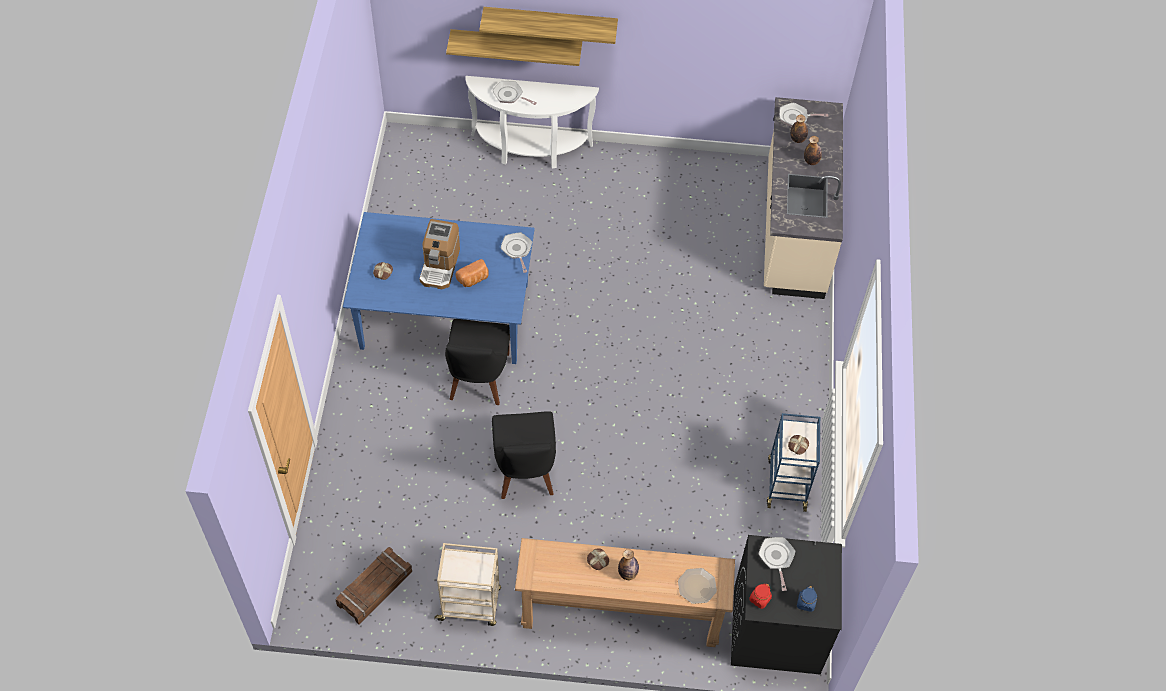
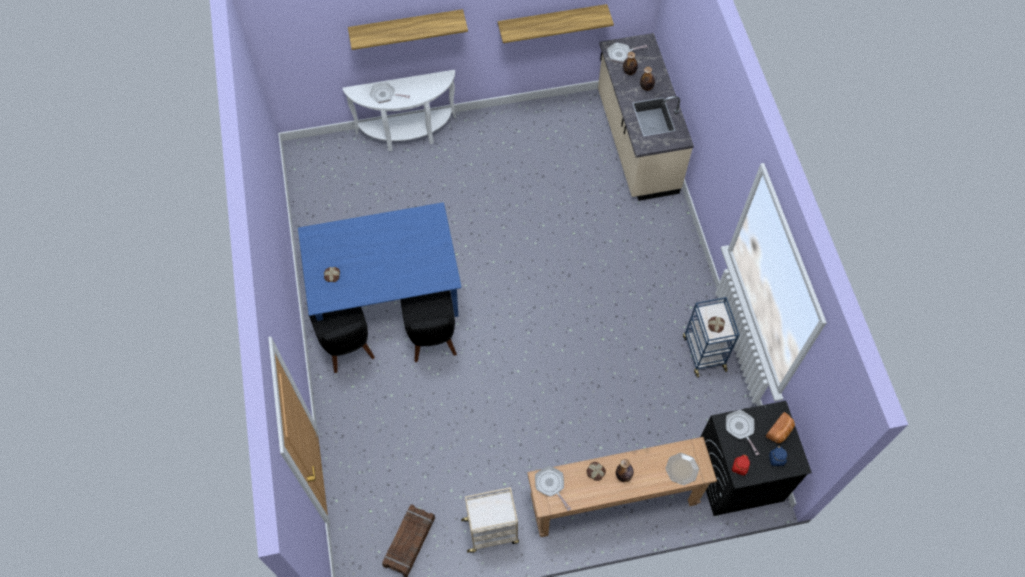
camera: 15 degrees left, 5 degrees up
(440, 265) = (377, 256): coffee machine -> none
(474, 279) = (410, 260): bread -> bread (779, 432)
(516, 44) = (380, 51): shelf -> shelf (552, 20)
(517, 250) = (436, 225): frying pan -> frying pan (551, 485)
(525, 472) = (497, 405): black chair -> black chair (347, 346)

